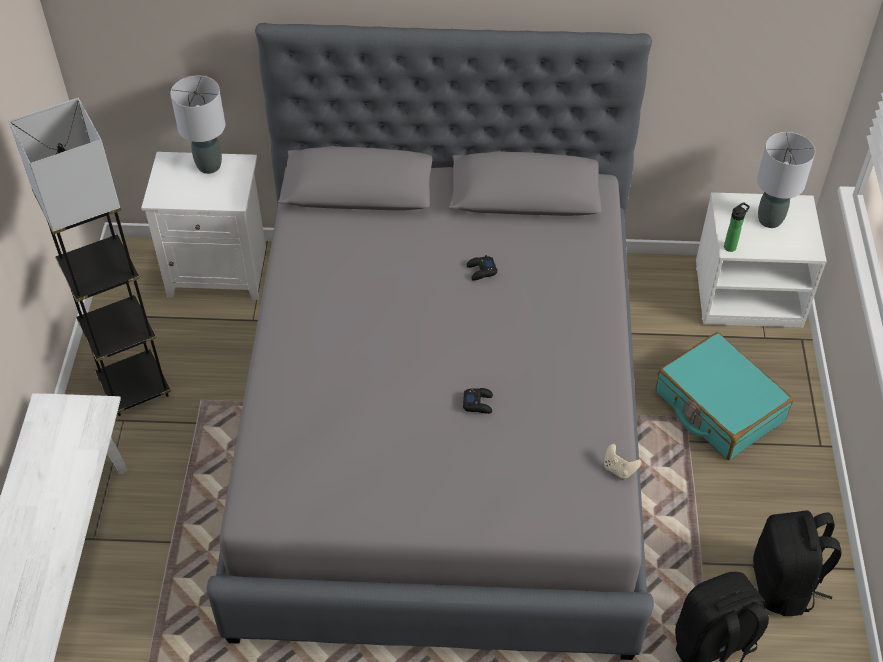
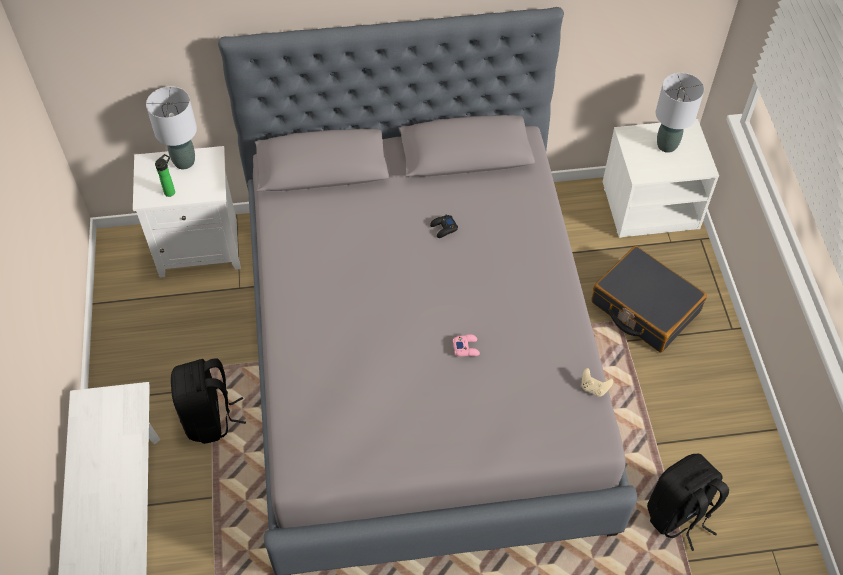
camera: 10 degrees left, 5 degrees up
(134, 387) = (149, 364): grey floor lamp -> none
(478, 403) = (466, 347): black game controller -> pink game controller
(718, 407) = (644, 307): turquoise suitcase -> black suitcase
(731, 246) = (640, 173): bottle -> bottle (171, 191)
(784, 585) = (725, 451): black backpack -> black backpack (210, 418)

